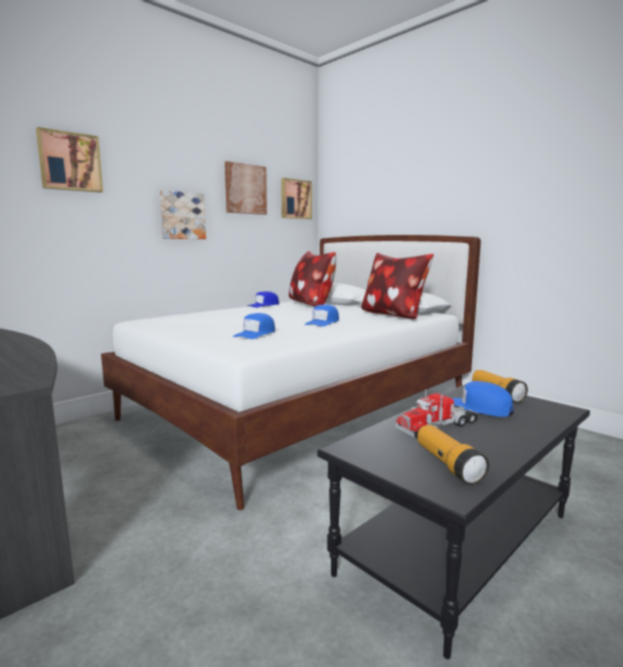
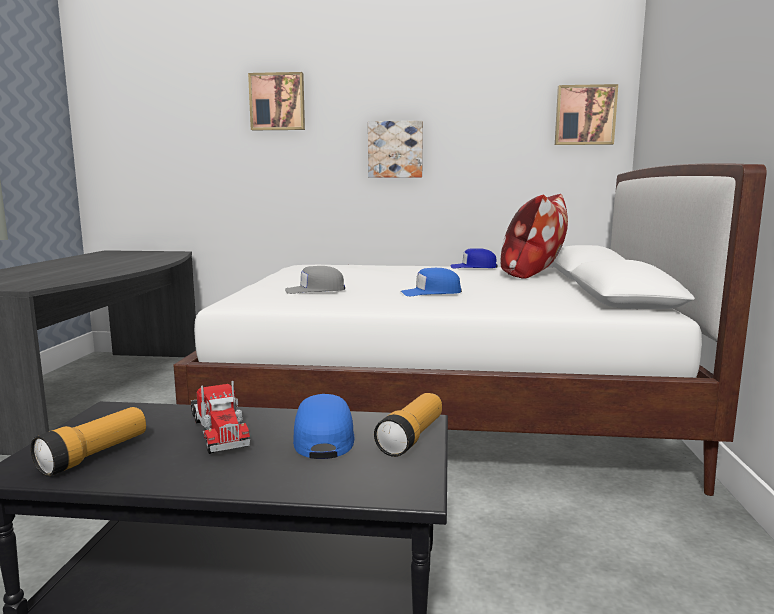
camera: 50 degrees right, 0 degrees up
(245, 189) = (491, 109): picture -> none
(255, 334) = (315, 290): blue cap -> grey cap
(393, 315) = (566, 301): pillow -> none
(437, 427) = (217, 430): toy truck -> toy truck turned 135 degrees counterclockwise

